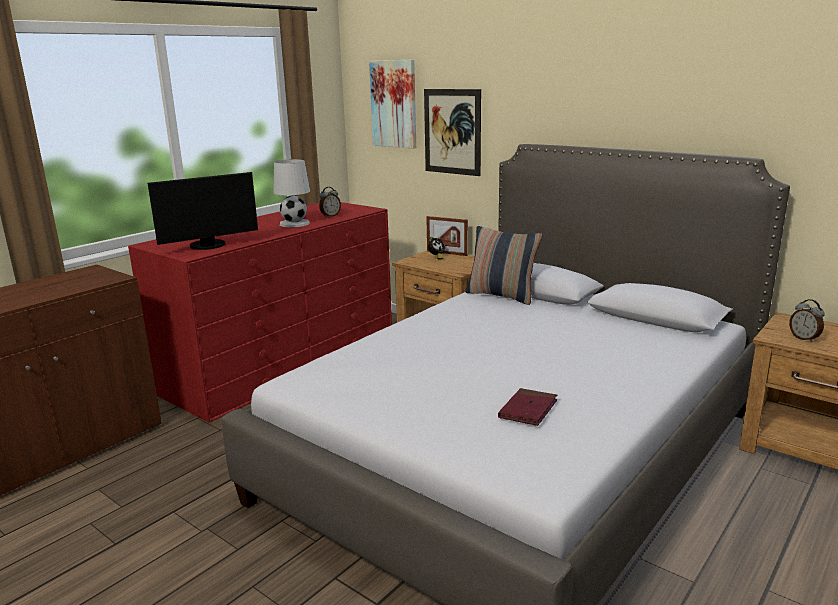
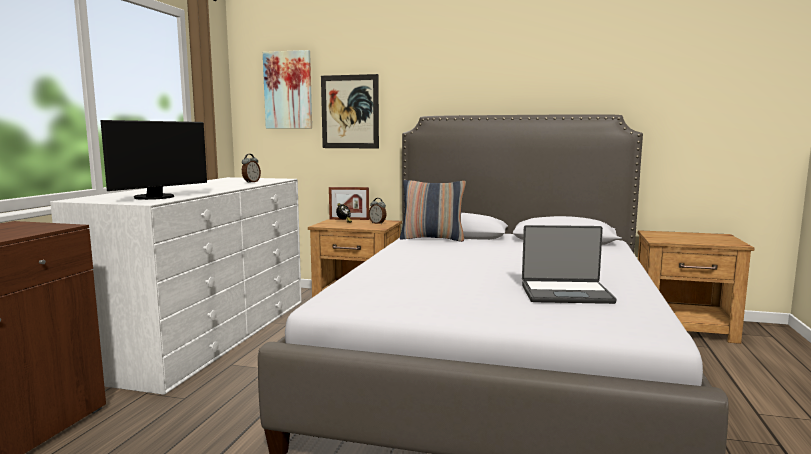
camera: 25 degrees left, 10 degrees down
(284, 362) = (208, 334): red dresser -> white dresser
(294, 223) = (223, 186): white table lamp -> none
(528, 410) = (566, 293): red book -> laptop
(804, 338) = (677, 239): alarm clock -> alarm clock (378, 223)

